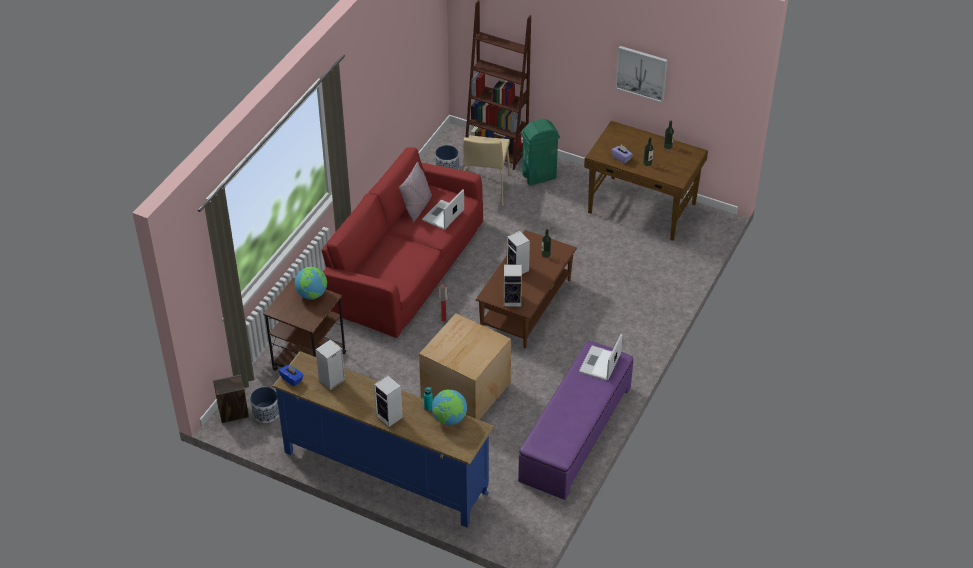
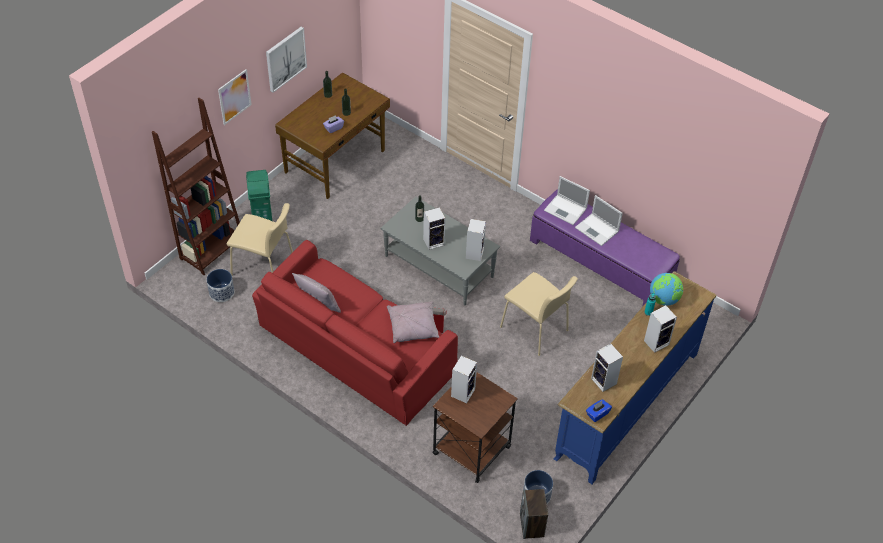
camera: 80 degrees left, 5 degrees up
(312, 294) = (463, 392): globe -> speaker
(407, 272) = (413, 327): none -> purple pillow
(443, 216) = (339, 286): laptop -> laptop (597, 230)
(464, 390) = (536, 330): cardboard box -> beige chair
(526, 305) = (438, 266): brown coffee table -> grey coffee table
(575, 53) = (234, 97): none -> picture

